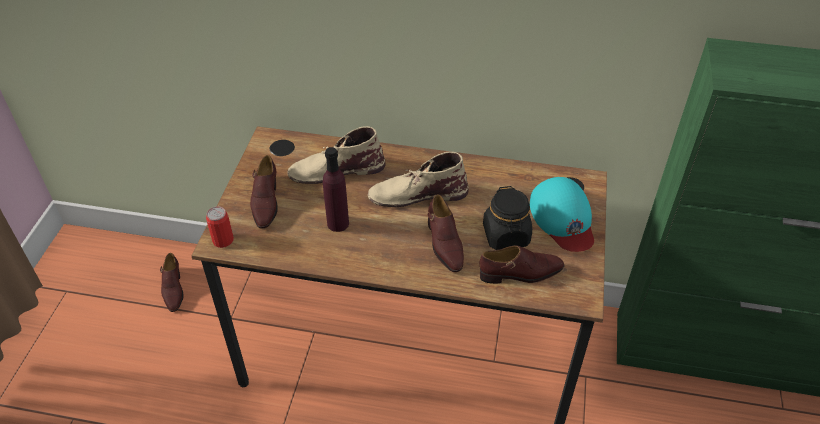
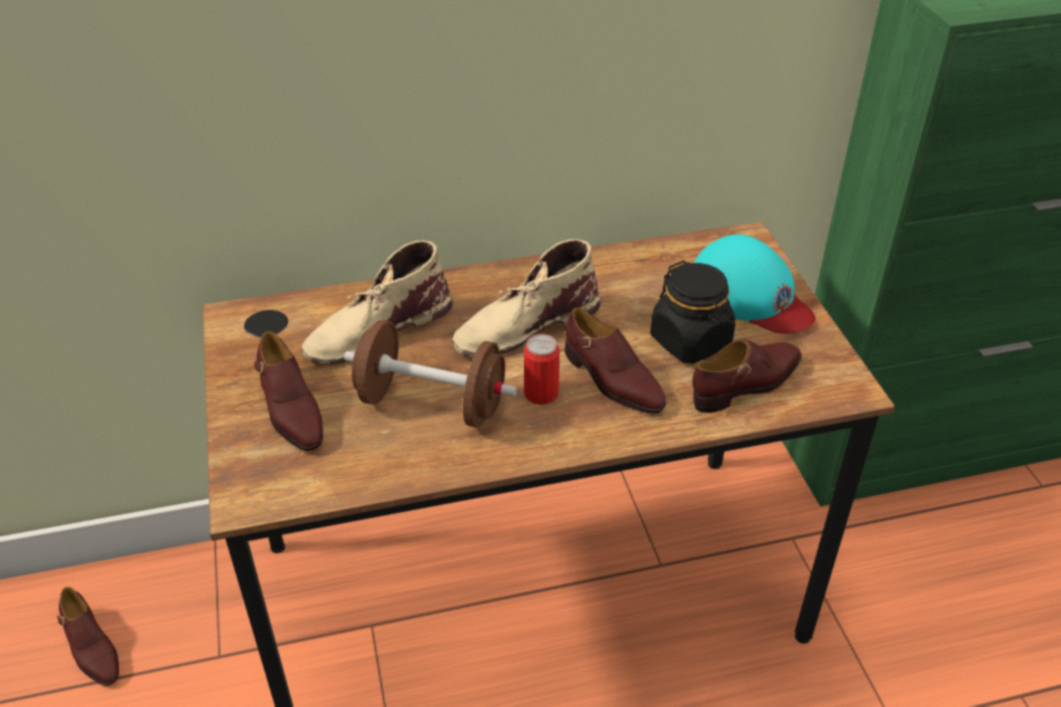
camera: 25 degrees left, 5 degrees down
(223, 240) = (253, 491): can -> can (541, 393)
(338, 223) = (431, 403): purple bottle -> brown dumbbell

